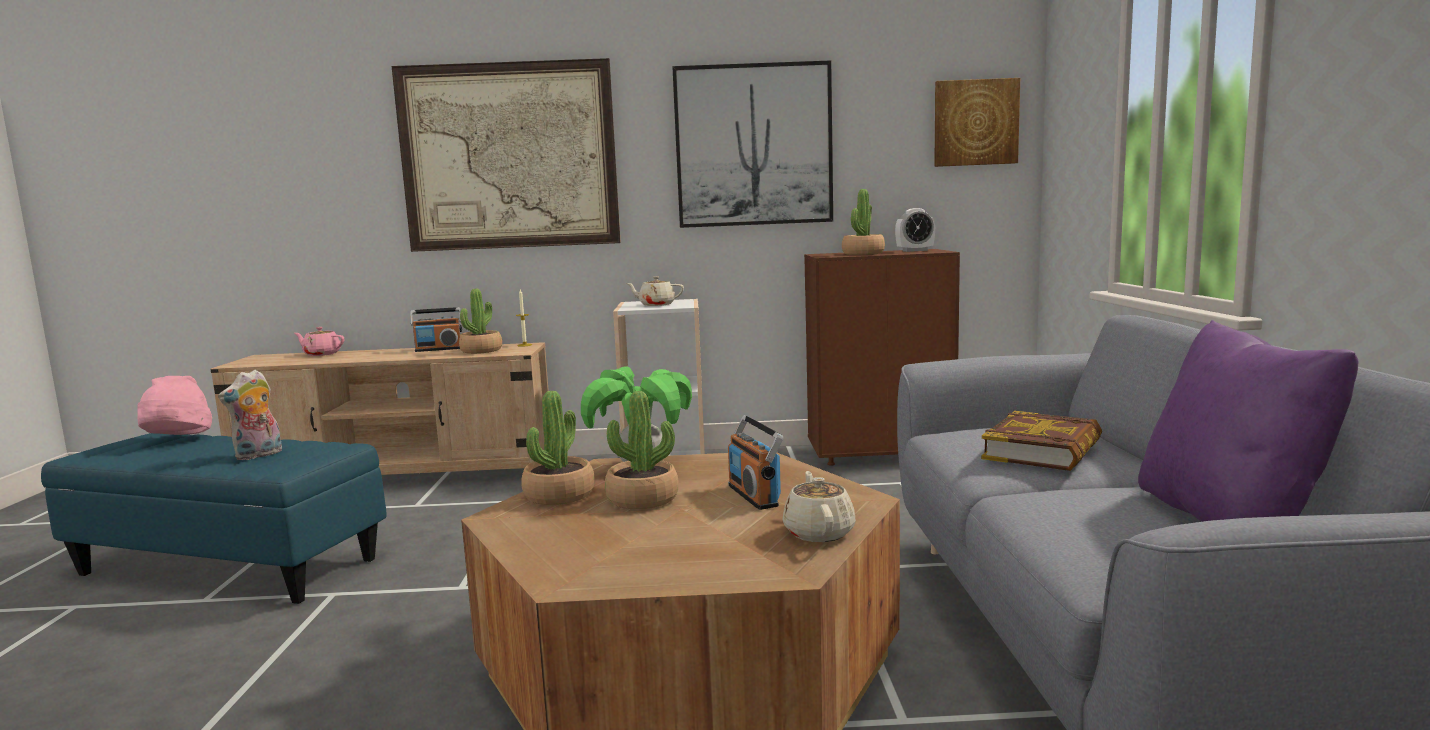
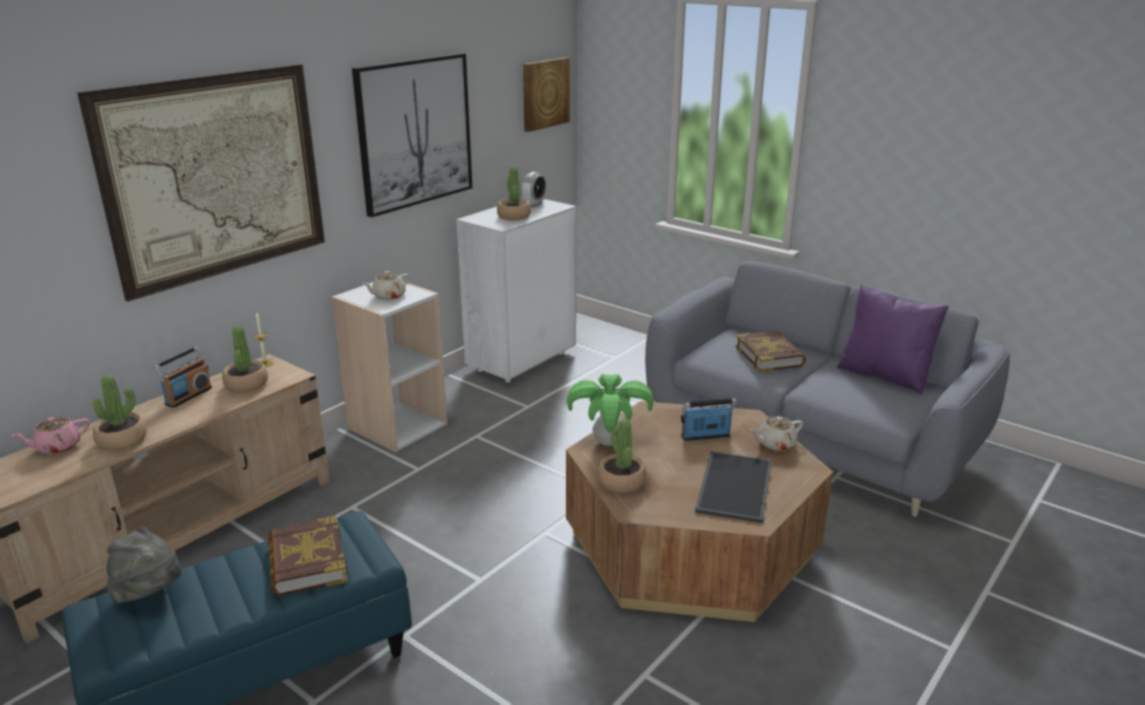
camera: 50 degrees left, 15 degrees up
(178, 440) = (151, 595): pink hat -> grey hat
(258, 455) = (307, 562): plush toy -> book
(642, 499) = (666, 463): potted plant -> potted plant (122, 440)
(648, 543) = (733, 485): none -> tray
(754, 495) = (705, 436): radio -> radio turned 150 degrees clockwise
(818, 532) = (775, 444): beige teapot -> beige teapot turned 60 degrees counterclockwise
(880, 454) = (522, 361): brown cabinet -> white cabinet

